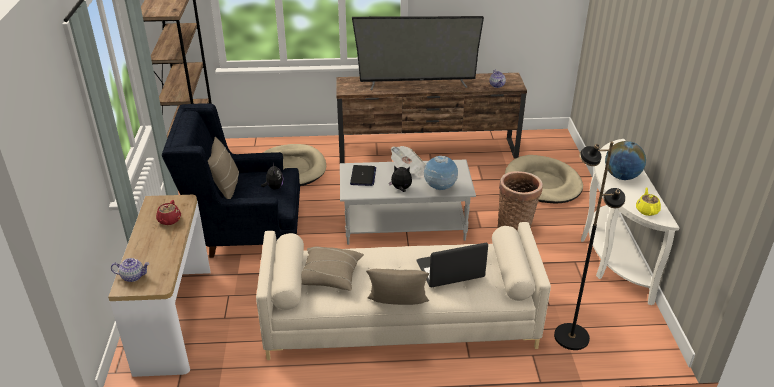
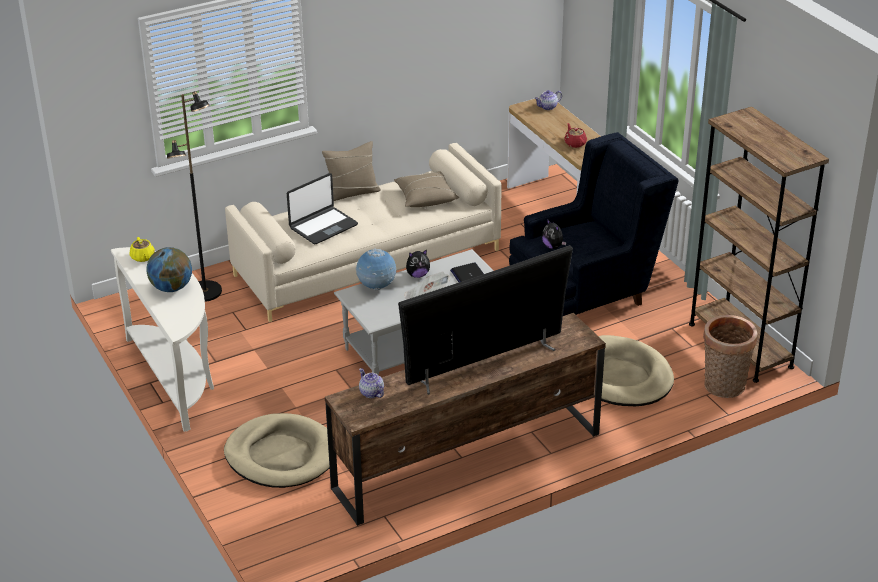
camera: 155 degrees right, 0 degrees up
(226, 187) = (604, 237): beige pillow -> none
(515, 229) = (295, 379): basket -> basket (723, 387)

